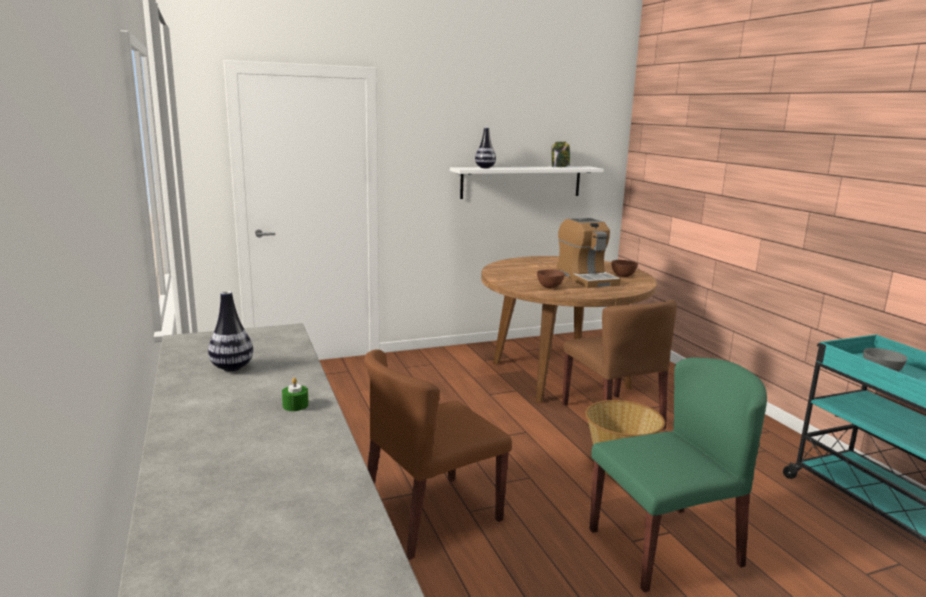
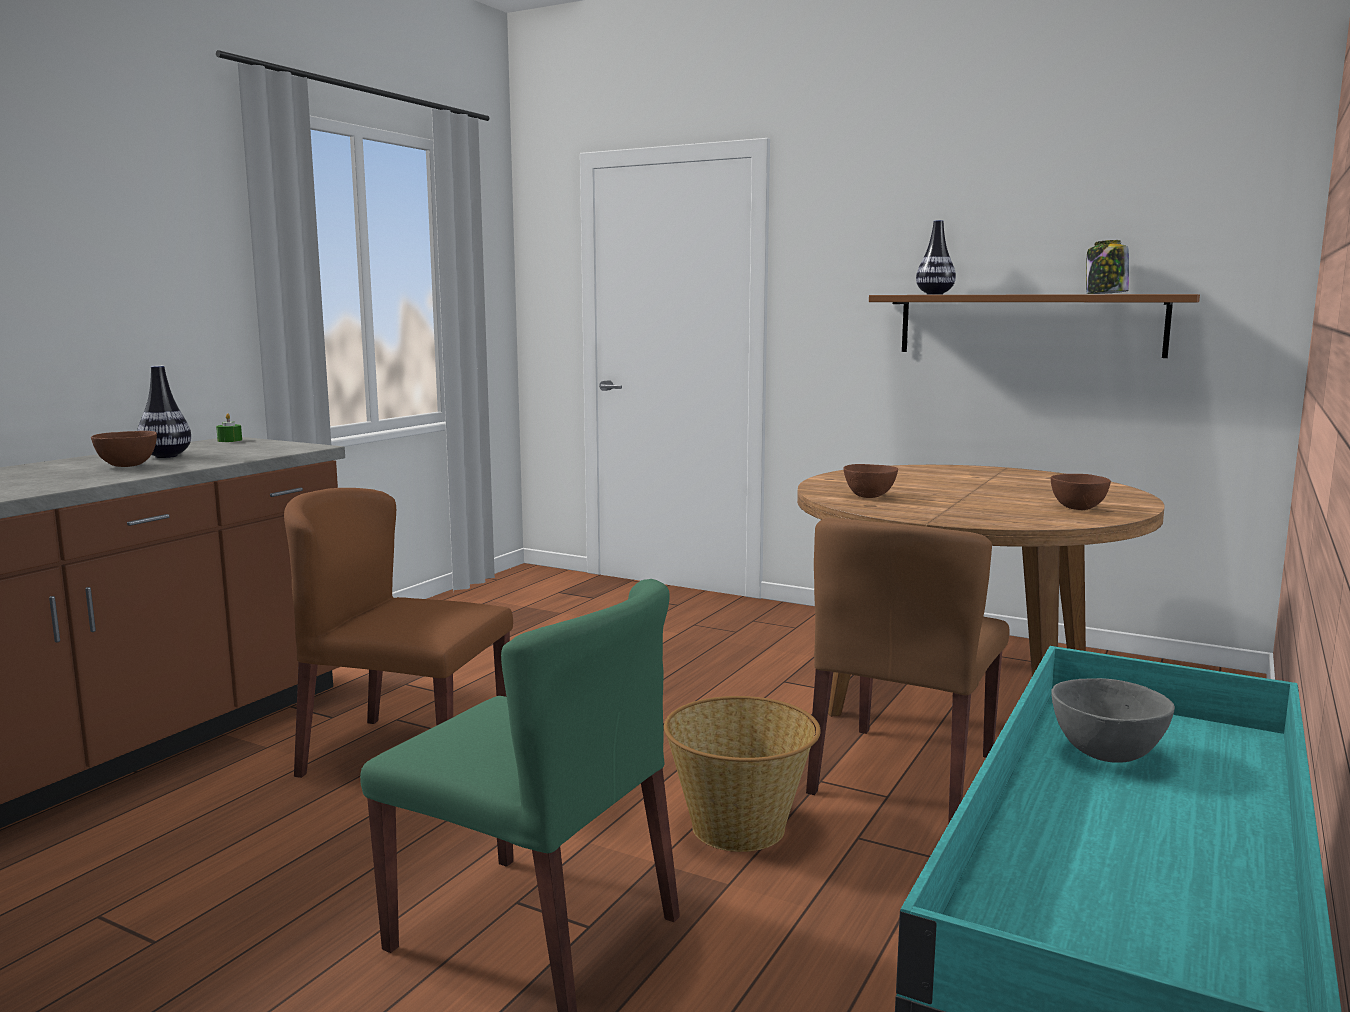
camera: 50 degrees right, 5 degrees down
(257, 385) = (127, 466): none -> brown bowl
(295, 405) = (82, 479): green candle -> green candle (229, 440)
(521, 182) = (1029, 324): white shelf -> brown shelf
(586, 278) = (986, 499): coffee machine -> none

